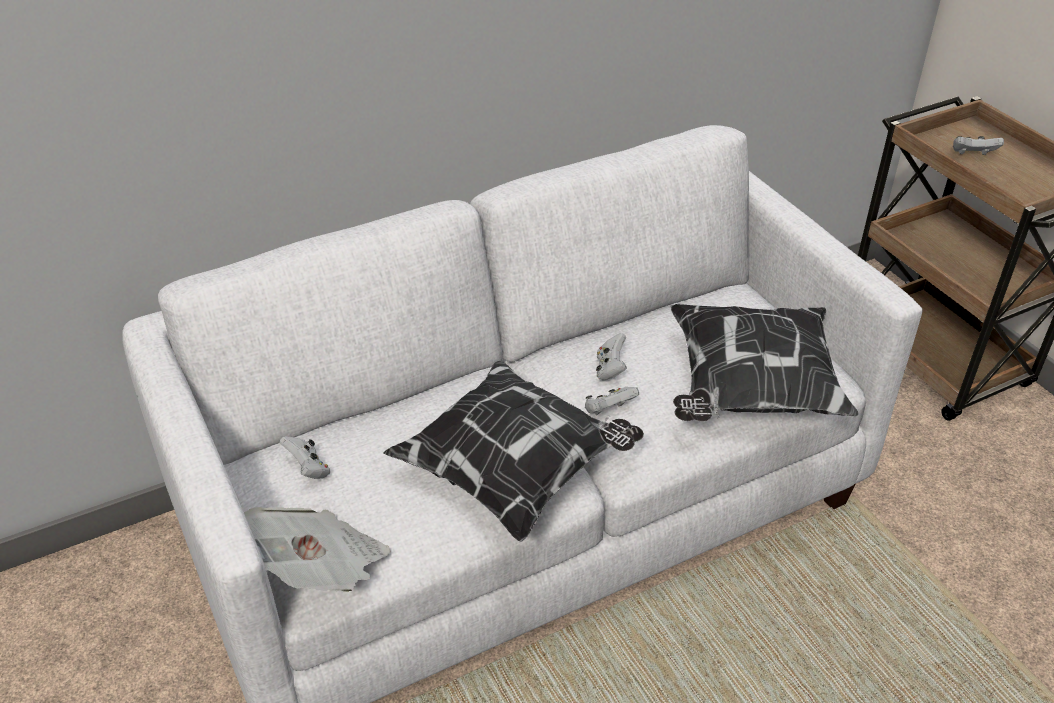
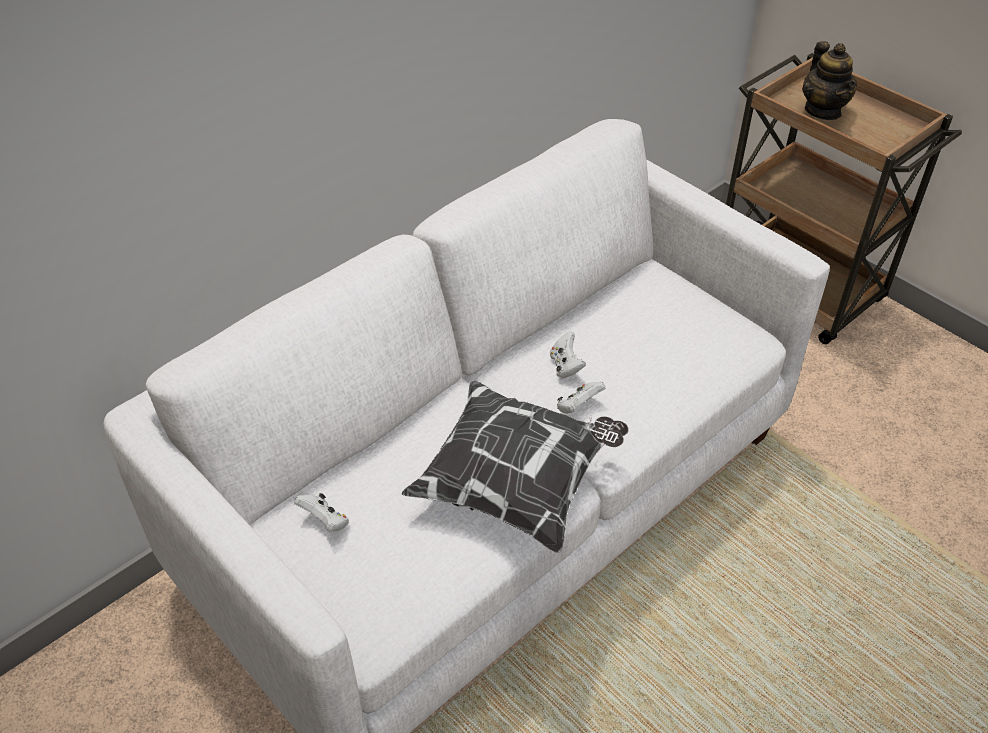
camera: 15 degrees left, 5 degrees up
(318, 570) = (373, 619): newspaper -> none
(749, 390) = (693, 363): pillow -> none
(972, 155) = (823, 110): white game controller -> teapot

